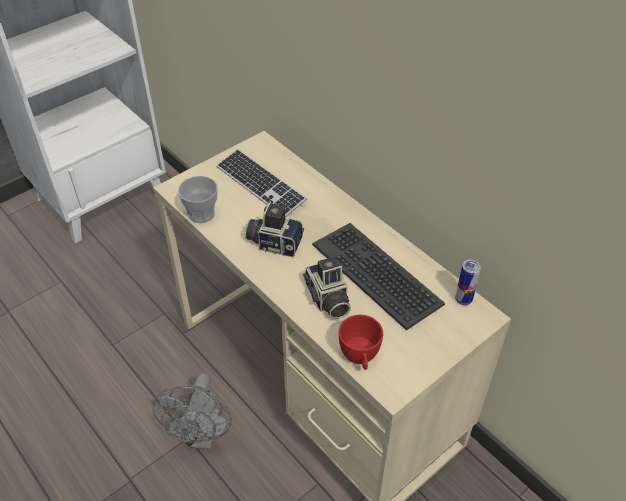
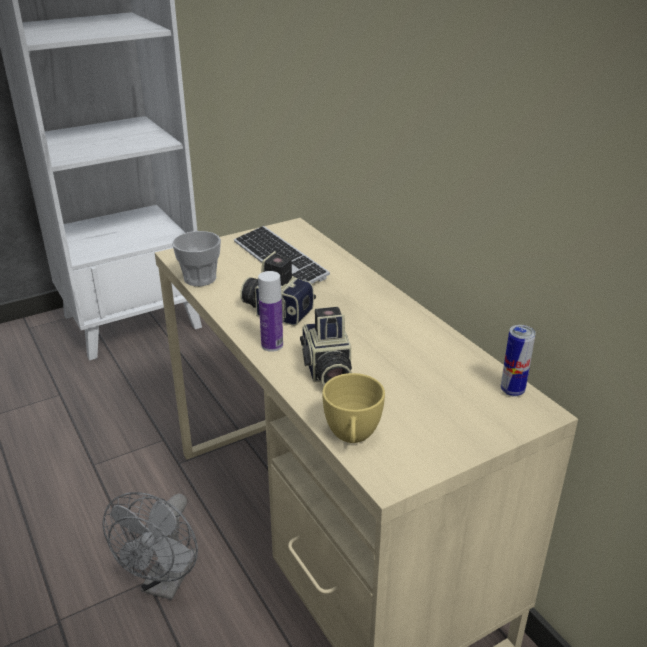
camera: 10 degrees right, 15 degrees down
(280, 279) = (272, 345): none -> bottle
(360, 358) = (352, 437): red cup -> yellow cup
(377, 274) = (399, 353): keyboard -> none

